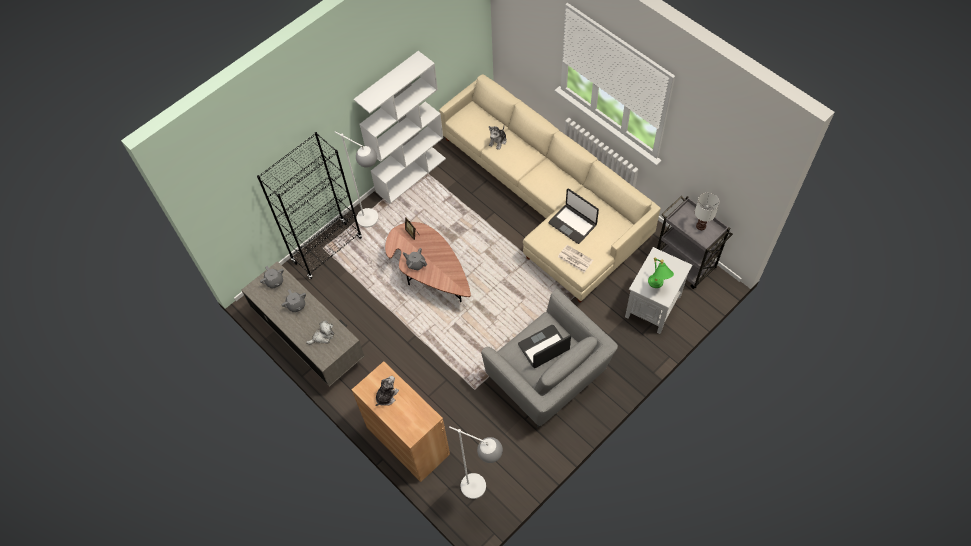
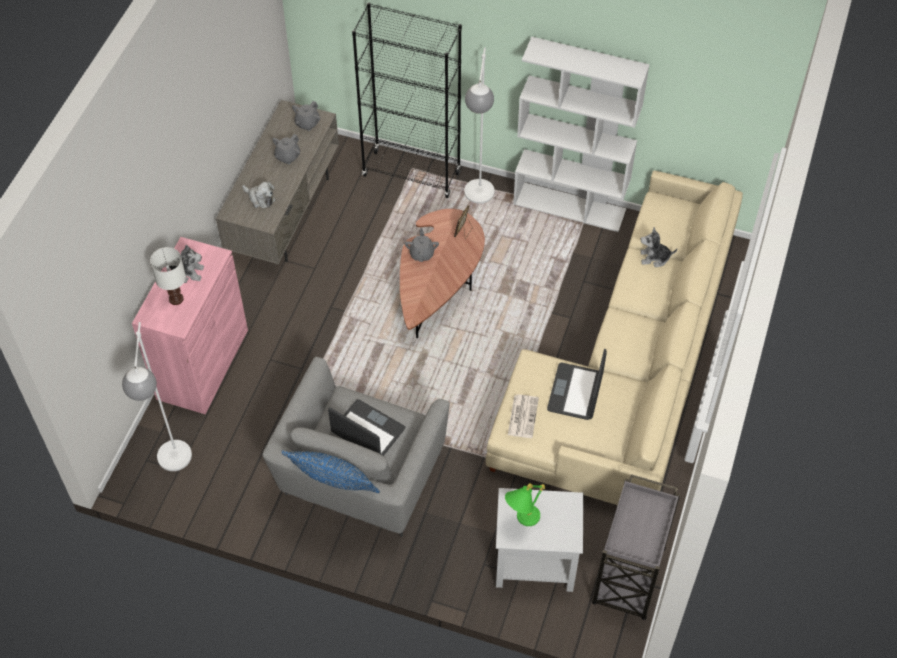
camera: 60 degrees right, 5 degrees down
(408, 440) = (202, 364): brown cabinet -> pink cabinet
(584, 377) = (333, 482): none -> blue pillow
(701, 226) = (642, 533): white table lamp -> white table lamp (176, 299)

